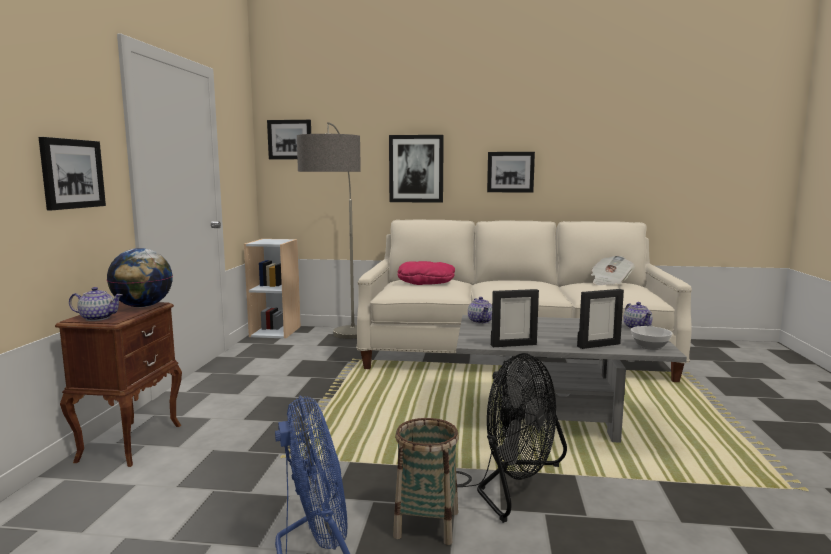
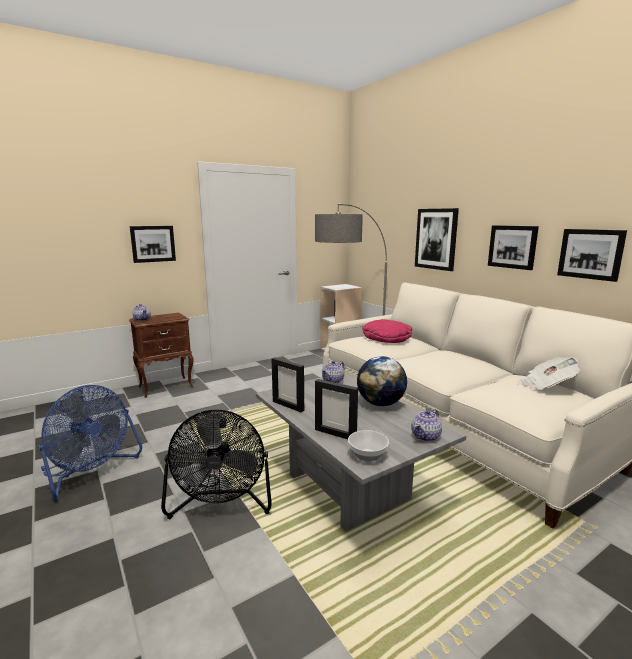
camera: 50 degrees right, 5 degrees up
(142, 306) = (171, 317): globe -> globe (380, 404)
(290, 139) = (364, 212): picture -> picture (590, 254)
(426, 524) = (146, 492): basket -> none

